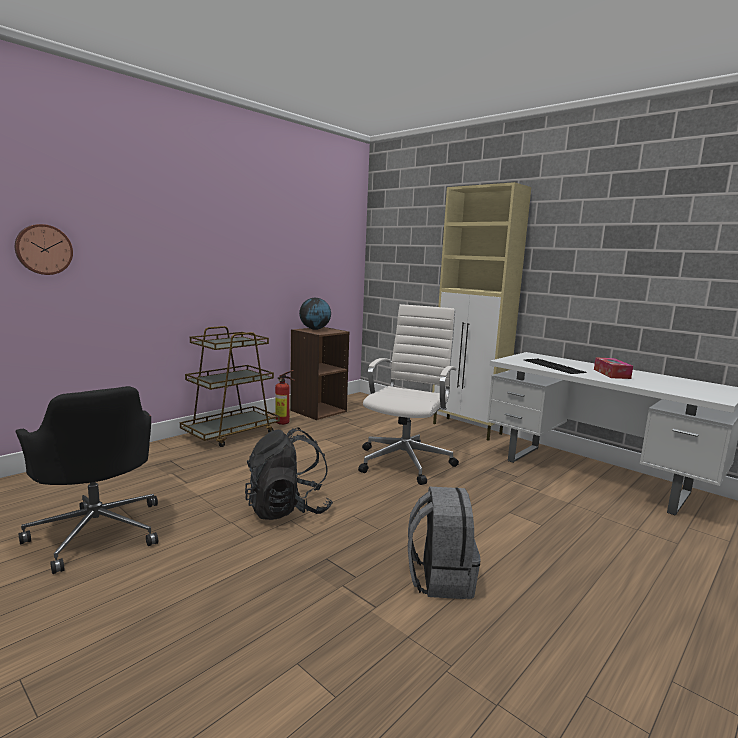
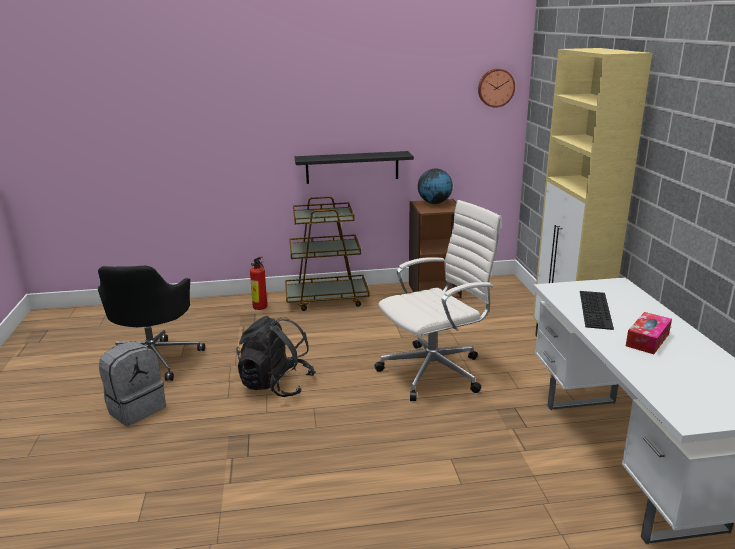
camera: 40 degrees right, 10 degrees up
(43, 249) = (171, 134): wall clock -> wall clock (495, 88)
(242, 297) = (352, 167): none -> black shelf
(284, 423) = (383, 298): fire extinguisher -> fire extinguisher (261, 308)
(439, 578) = (299, 485): grey backpack -> grey backpack (136, 408)

